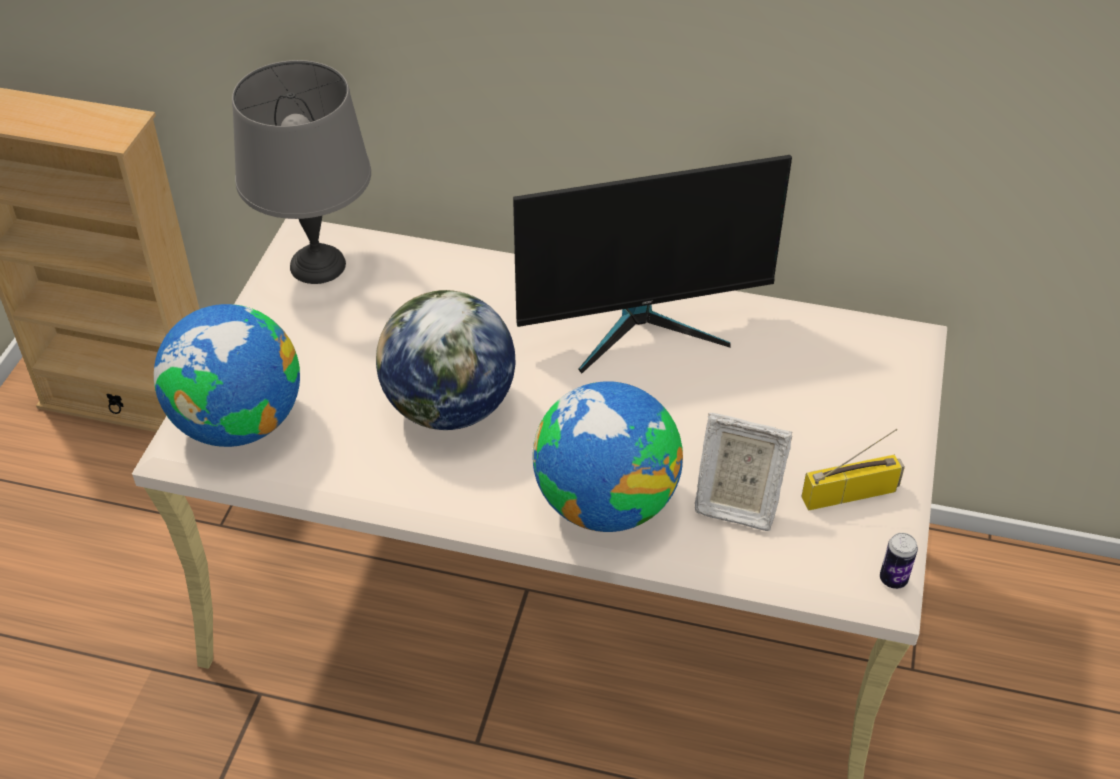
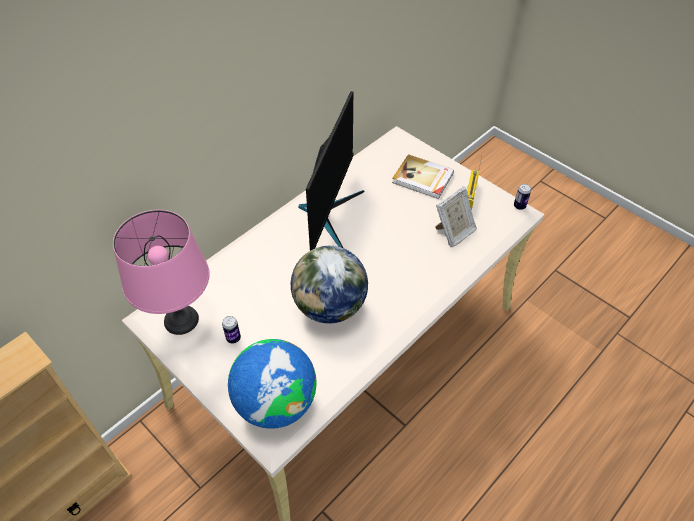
camera: 60 degrees left, 5 degrees up
(319, 265) = (181, 319): grey table lamp -> pink table lamp
(321, 330) = (233, 338): none -> can
(605, 503) = (427, 275): globe -> none
(834, 410) = (423, 178): none -> book

